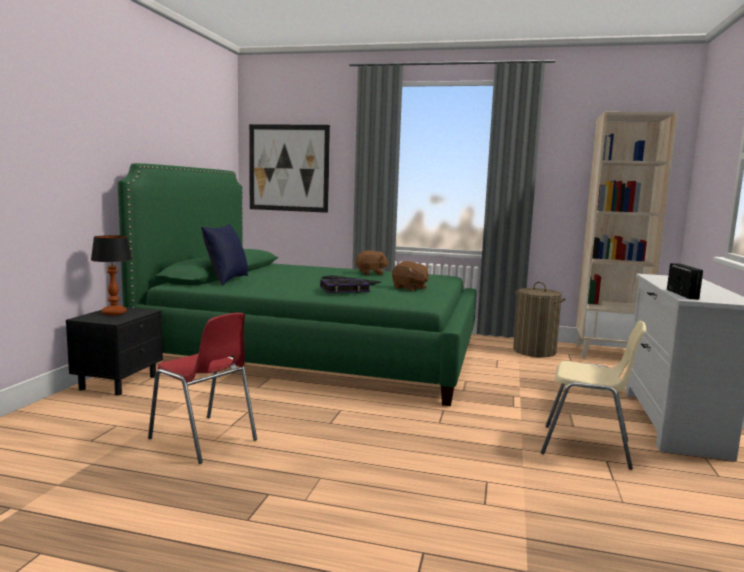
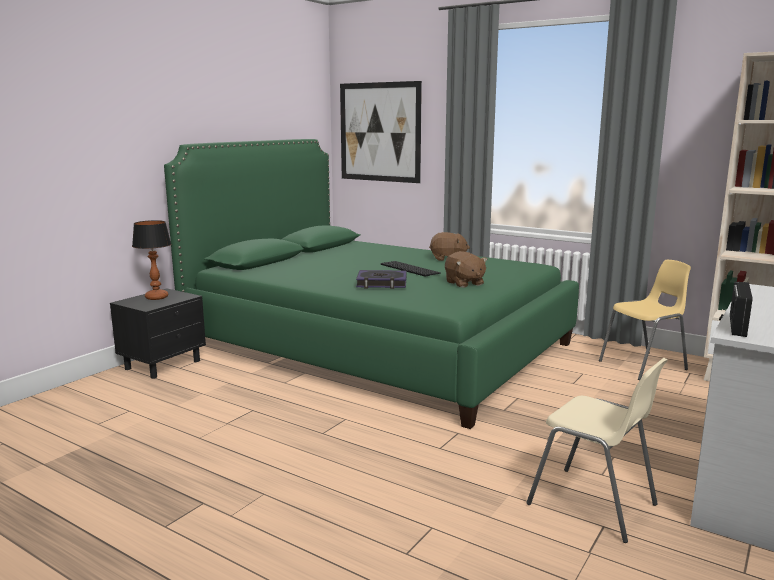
camera: 20 degrees right, 5 degrees up
(204, 439) = (190, 436): red chair -> none
(226, 280) = (277, 264): blue pillow -> none
(534, 351) = (644, 366): laundry basket -> yellow chair

